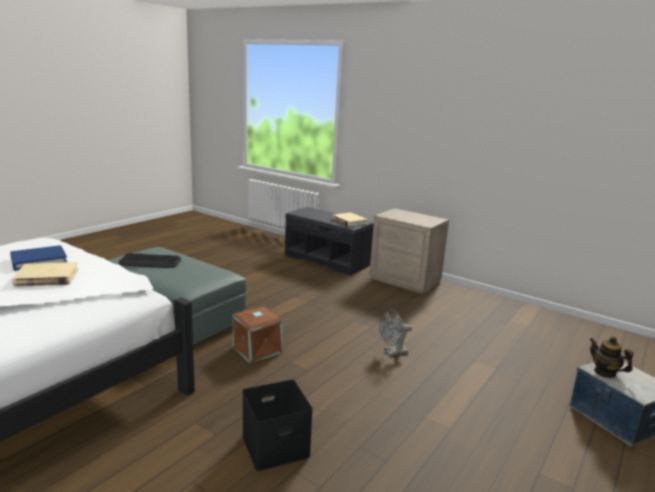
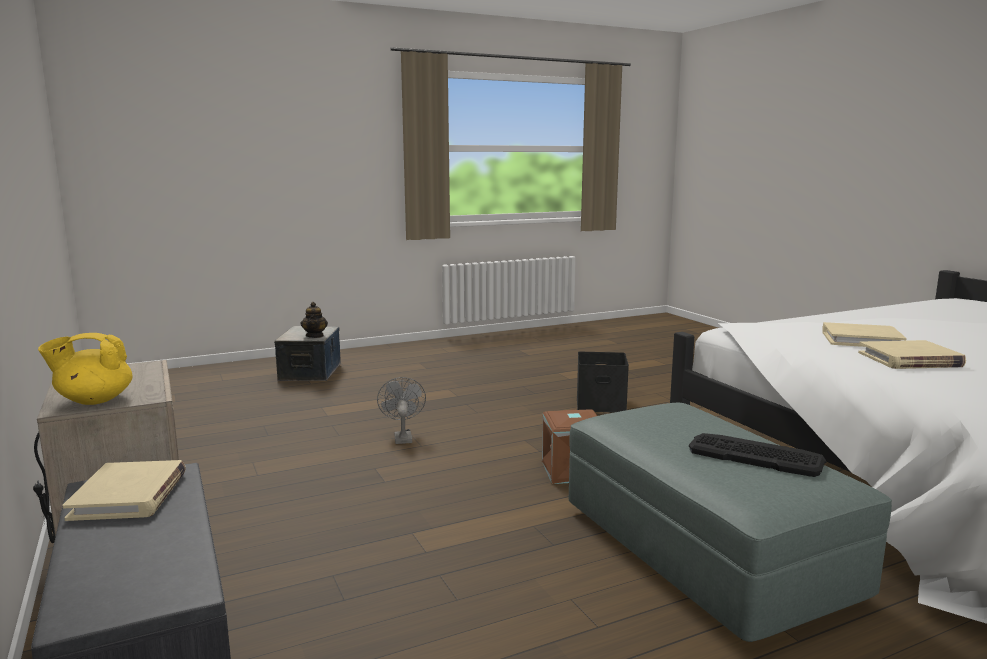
camera: 150 degrees left, 5 degrees down
(39, 260) = (909, 360): blue book -> beige book
(392, 352) = (402, 437): grey fan -> grey fan turned 105 degrees counterclockwise
(397, 212) = (94, 400): none -> yellow teapot

